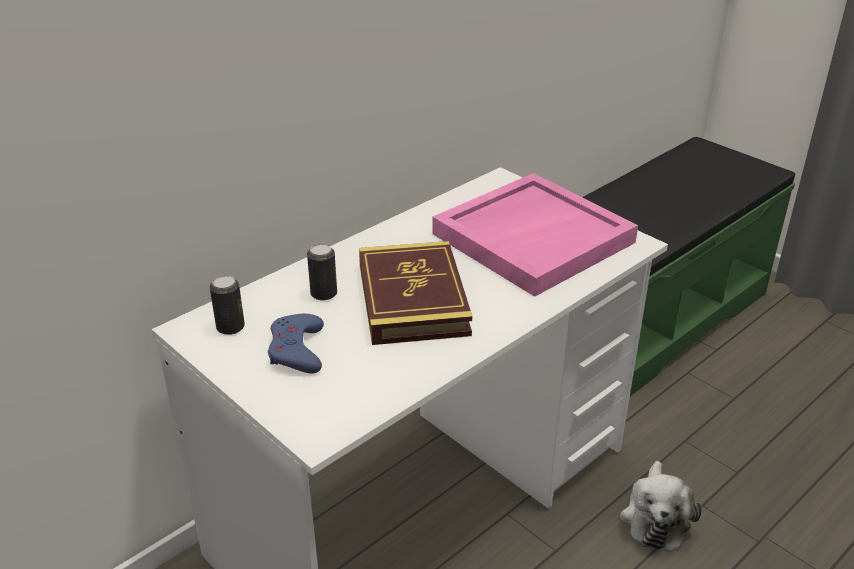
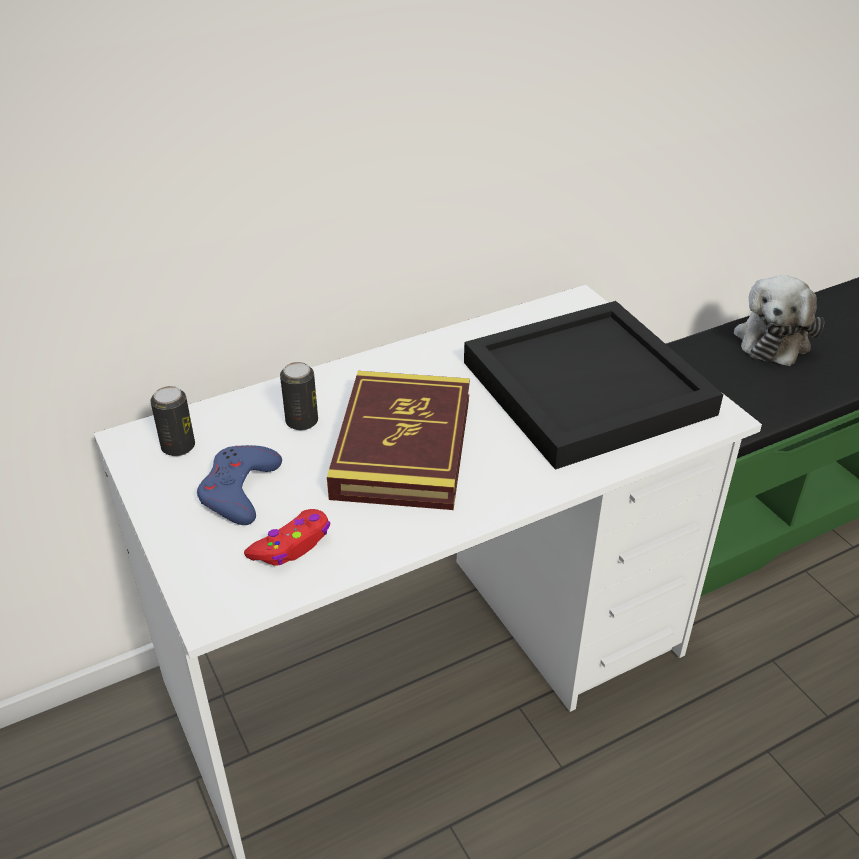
camera: 15 degrees right, 5 degrees up
(358, 381) = (292, 545): none -> red game controller
(533, 237) = (587, 386): pink tray -> black tray
(655, 517) = (701, 753): plush toy -> plush toy (773, 338)

